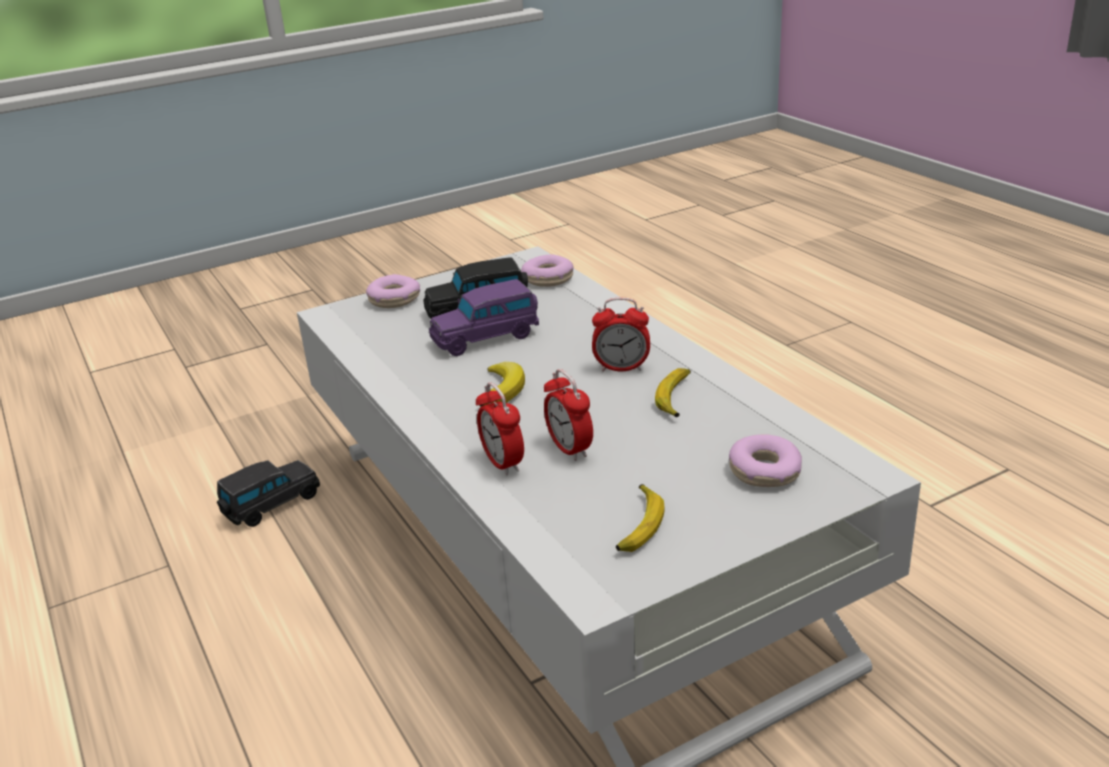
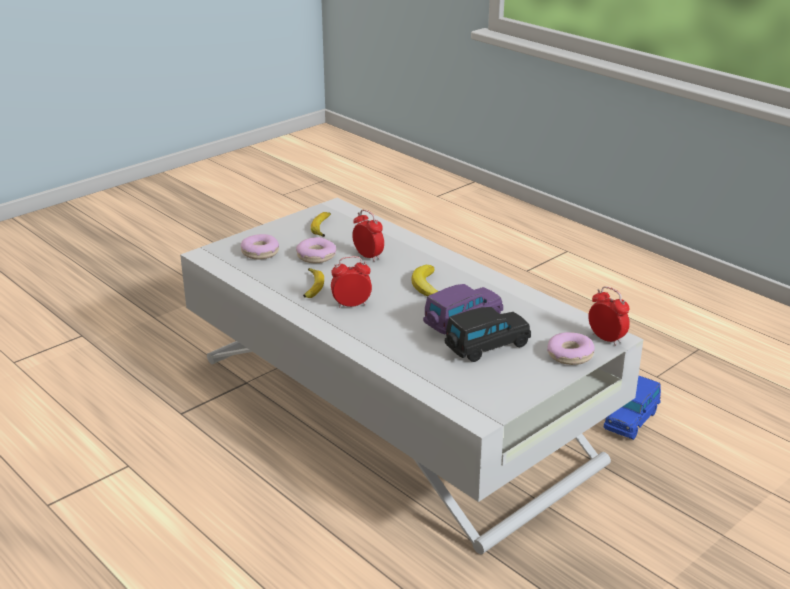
camera: 165 degrees right, 0 degrees up
(270, 505) = (632, 420): black toy car -> blue toy car
(503, 463) = (402, 247): alarm clock -> alarm clock (606, 338)
(548, 279) = (445, 387): donut -> donut (316, 256)

